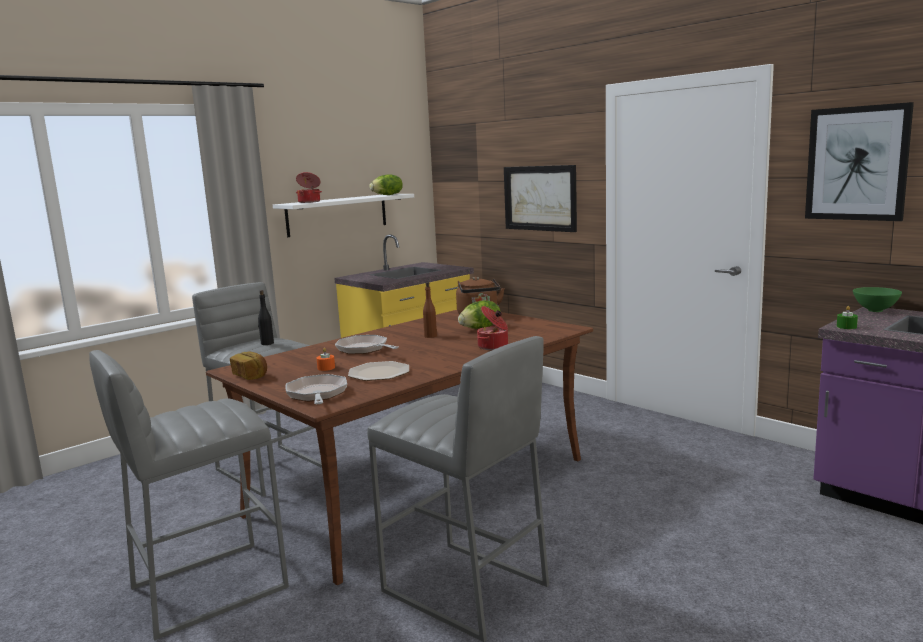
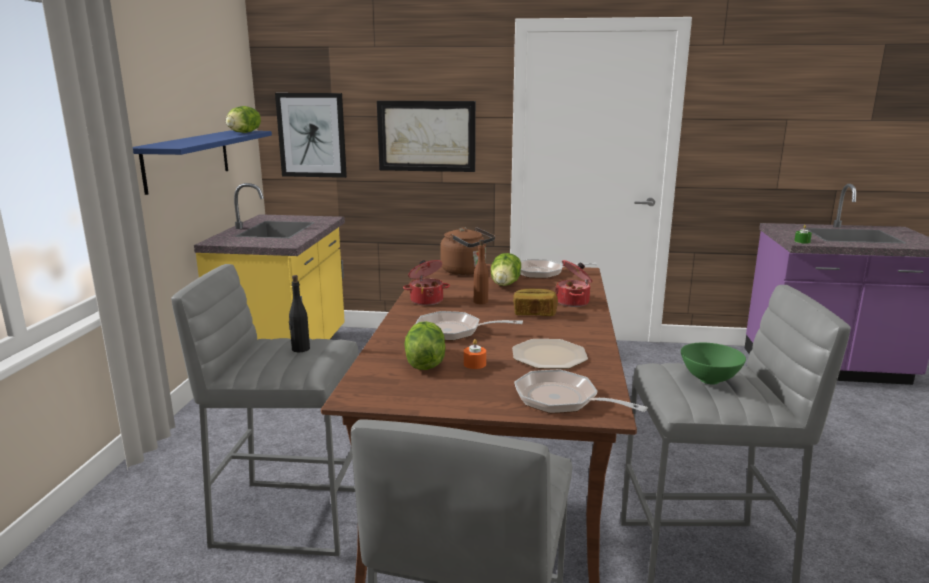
camera: 40 degrees left, 5 degrees up
(251, 376) = (411, 398): bread -> bread (534, 313)
(303, 362) = (424, 363): none -> lettuce
(309, 202) = (179, 143): cooking pot -> cooking pot (426, 300)
(337, 214) = (187, 159): white shelf -> blue shelf
(532, 325) = (543, 273): none -> frying pan
(857, 163) = (758, 108): picture -> picture (312, 135)
(875, 310) = (778, 226): green bowl -> green bowl (710, 380)

